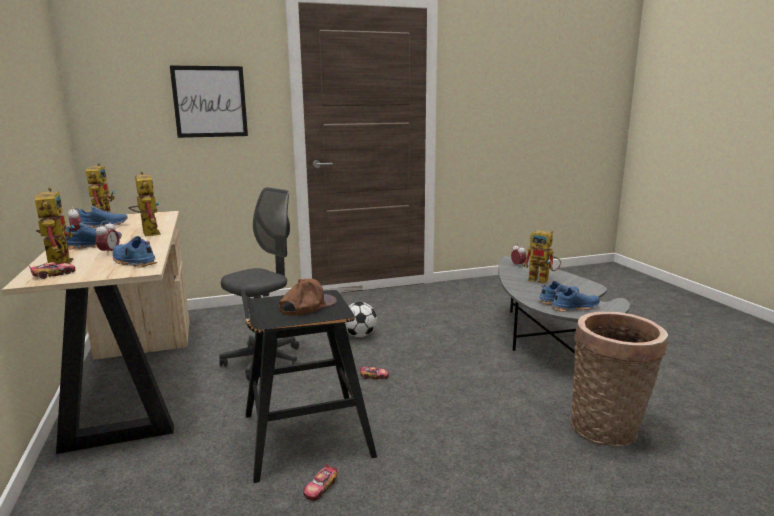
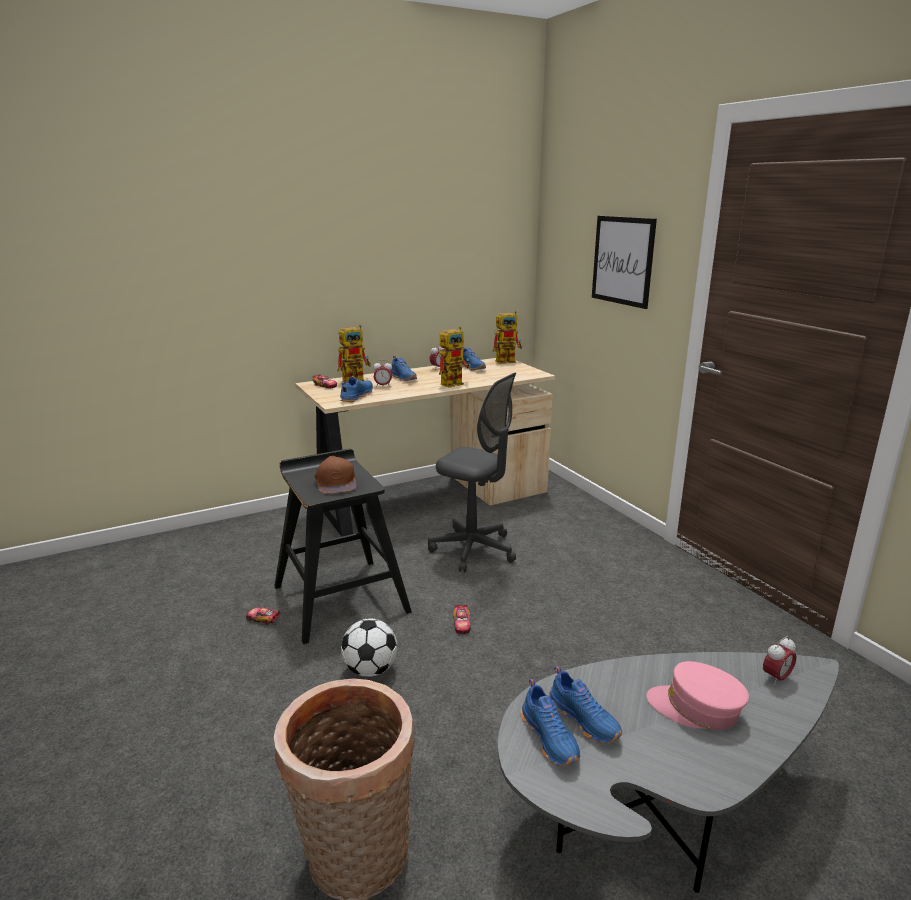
camera: 80 degrees right, 5 degrees up
(307, 305) = (336, 482): brown cap -> brown cap turned 45 degrees clockwise
(359, 335) = (569, 599): football -> football (370, 670)
(543, 280) = (695, 708): toy robot -> pink cap

